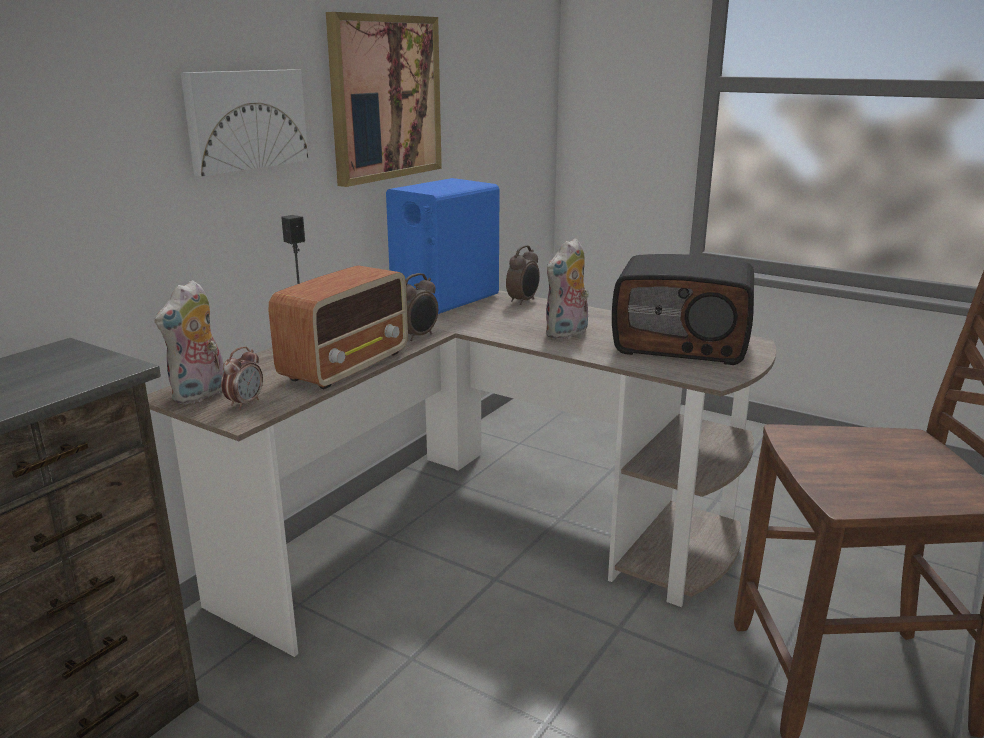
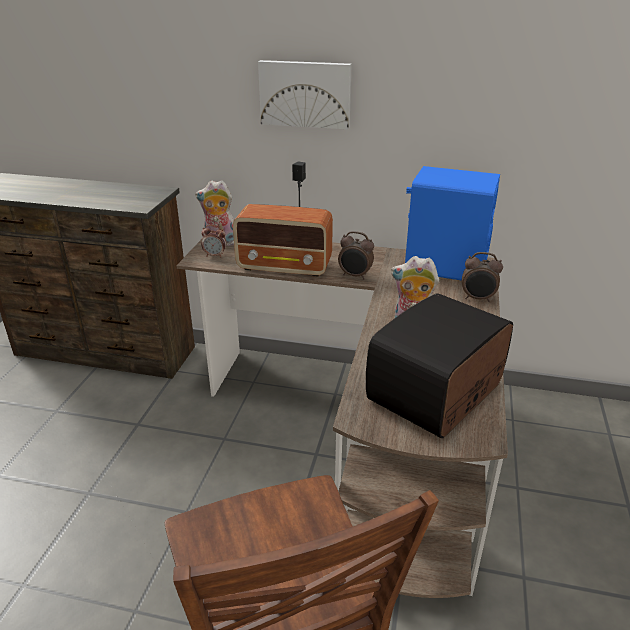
camera: 70 degrees right, 10 degrees up
(385, 98) = (451, 93): picture -> none
(682, 344) = (437, 394): radio -> radio turned 45 degrees clockwise

